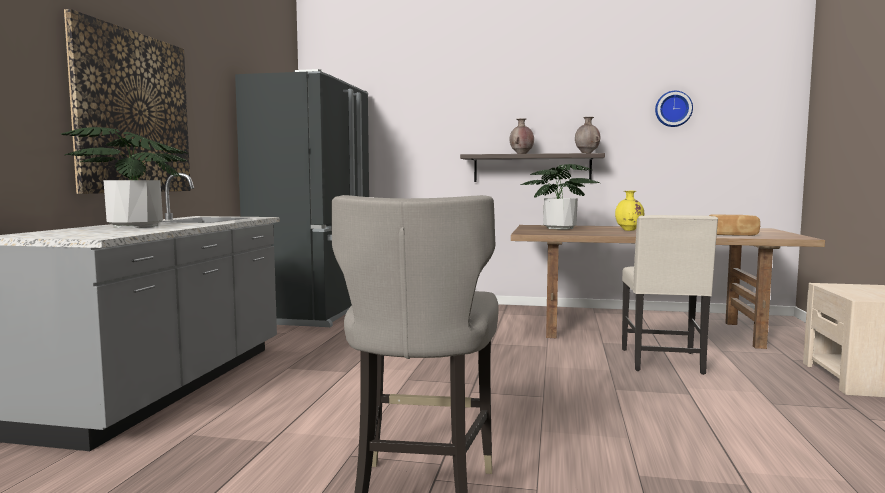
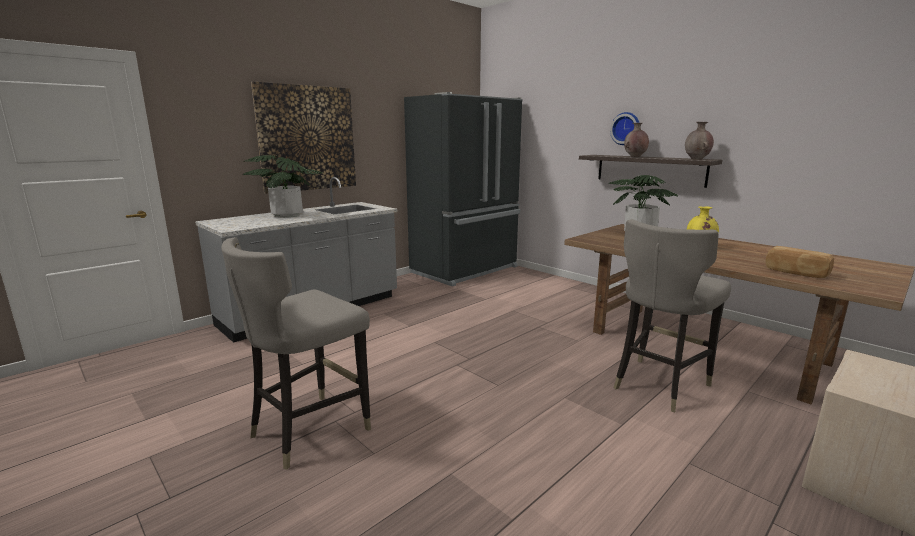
camera: 35 degrees right, 10 degrees up
(663, 362) = (658, 385): beige chair -> grey stool
(673, 109) = (815, 110): wall clock -> wall clock (626, 128)

